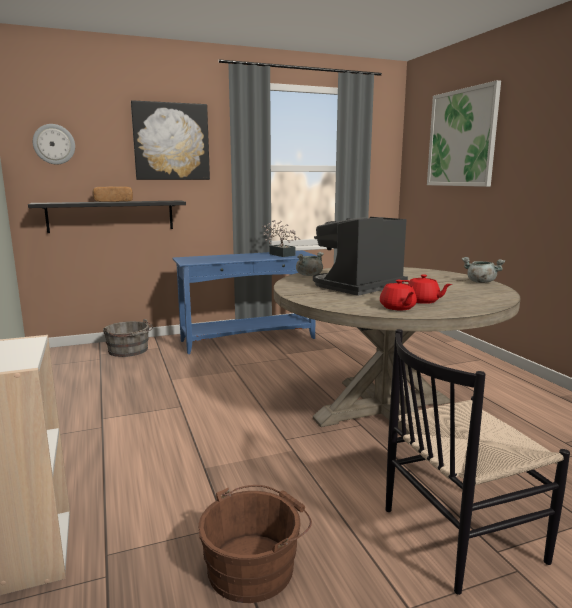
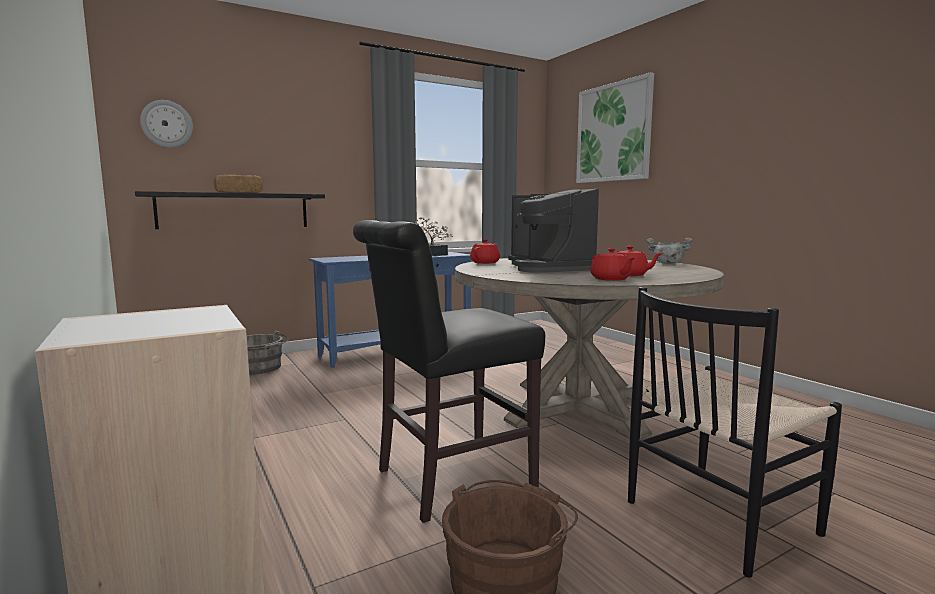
camera: 10 degrees left, 5 degrees down
(171, 142) = (305, 129): picture -> none
(241, 473) = (447, 480): none -> black chair
(309, 275) = (485, 262): grey cooking pot -> red teapot
(358, 286) = (549, 268): coffee machine -> coffee machine turned 60 degrees counterclockwise

